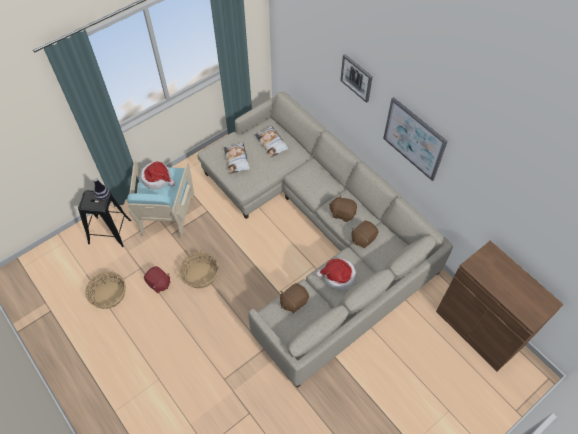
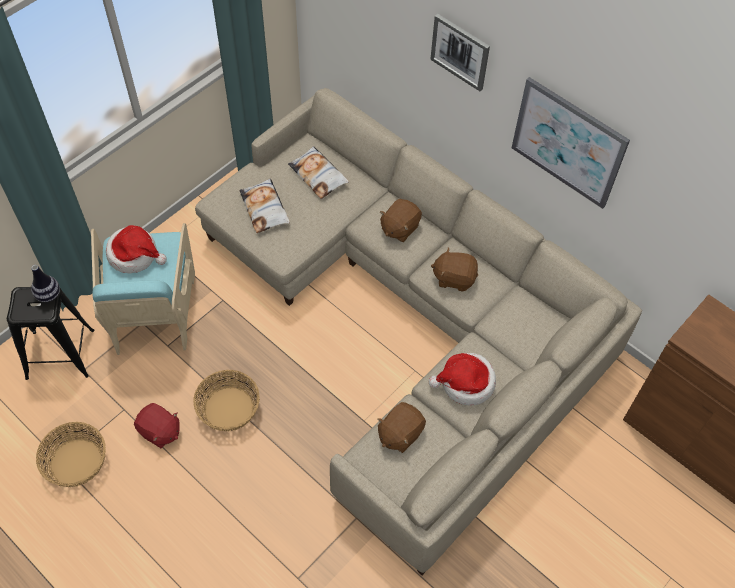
camera: 10 degrees left, 0 degrees up
(363, 238) = (494, 315): brown plush toy -> brown plush toy (399, 228)

